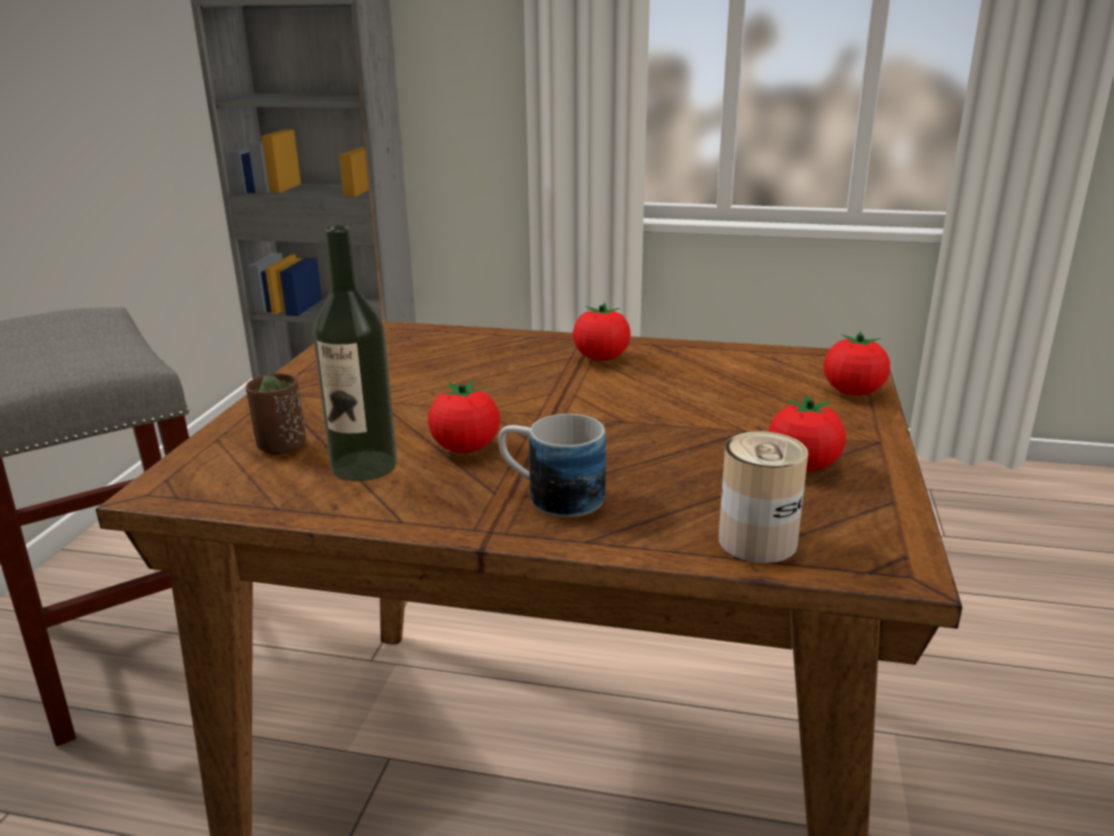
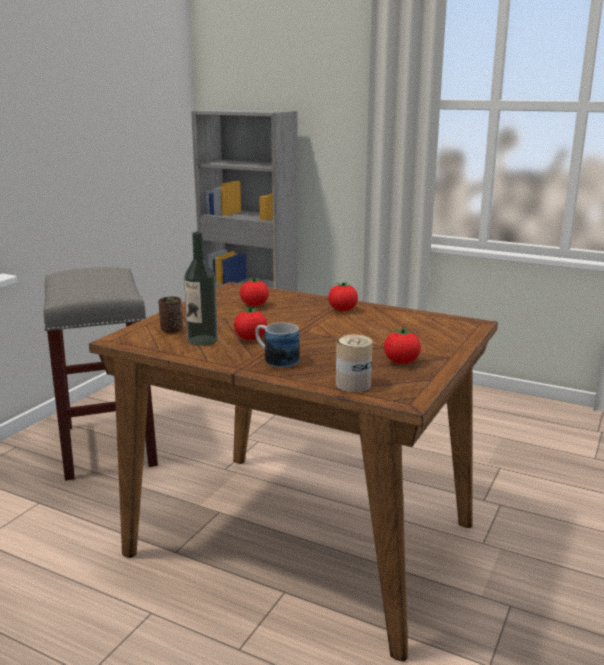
camera: 15 degrees right, 5 degrees down
(853, 392) = (458, 337): tomato -> tomato (254, 305)

